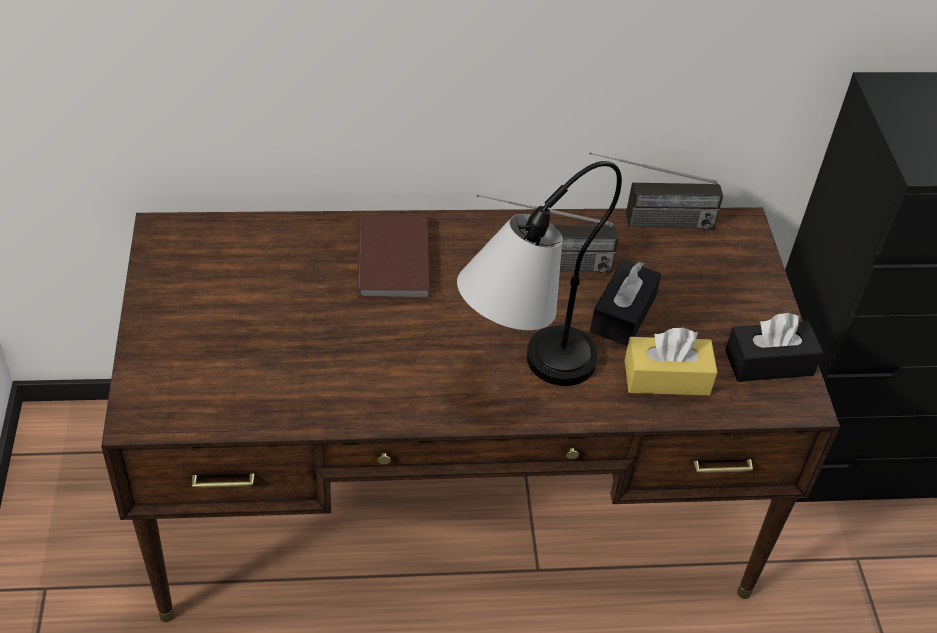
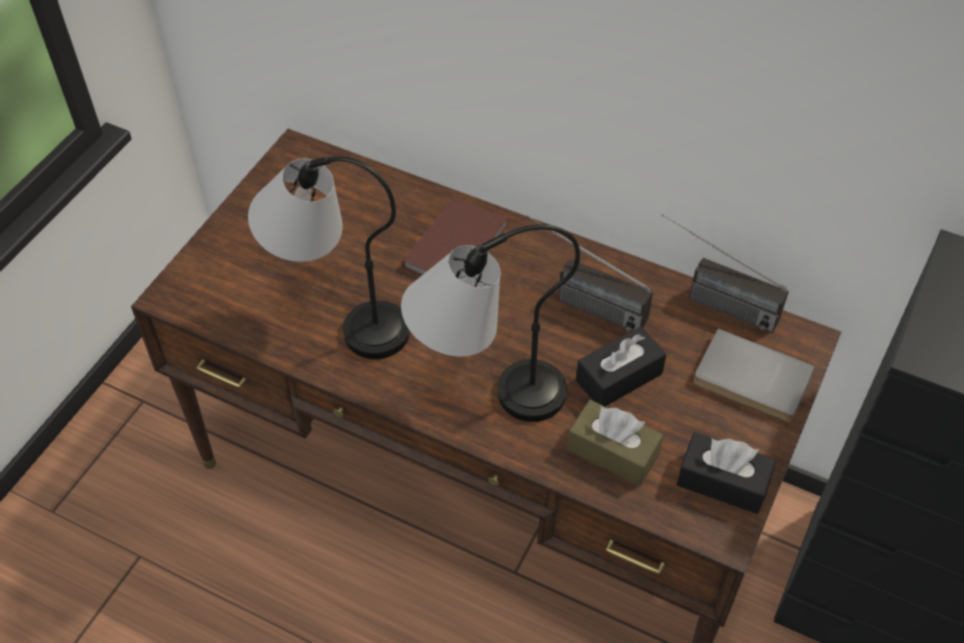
camera: 35 degrees right, 5 degrees up
(329, 366) = (337, 315): none -> table lamp
(666, 377) = (613, 452): yellow tissue box -> brown tissue box
(727, 273) = (751, 381): none -> grey book

